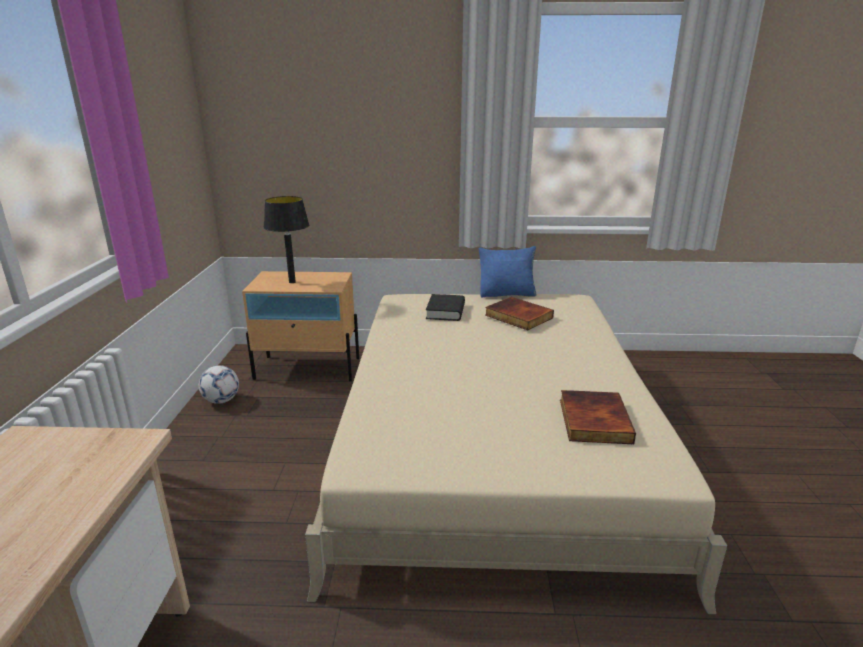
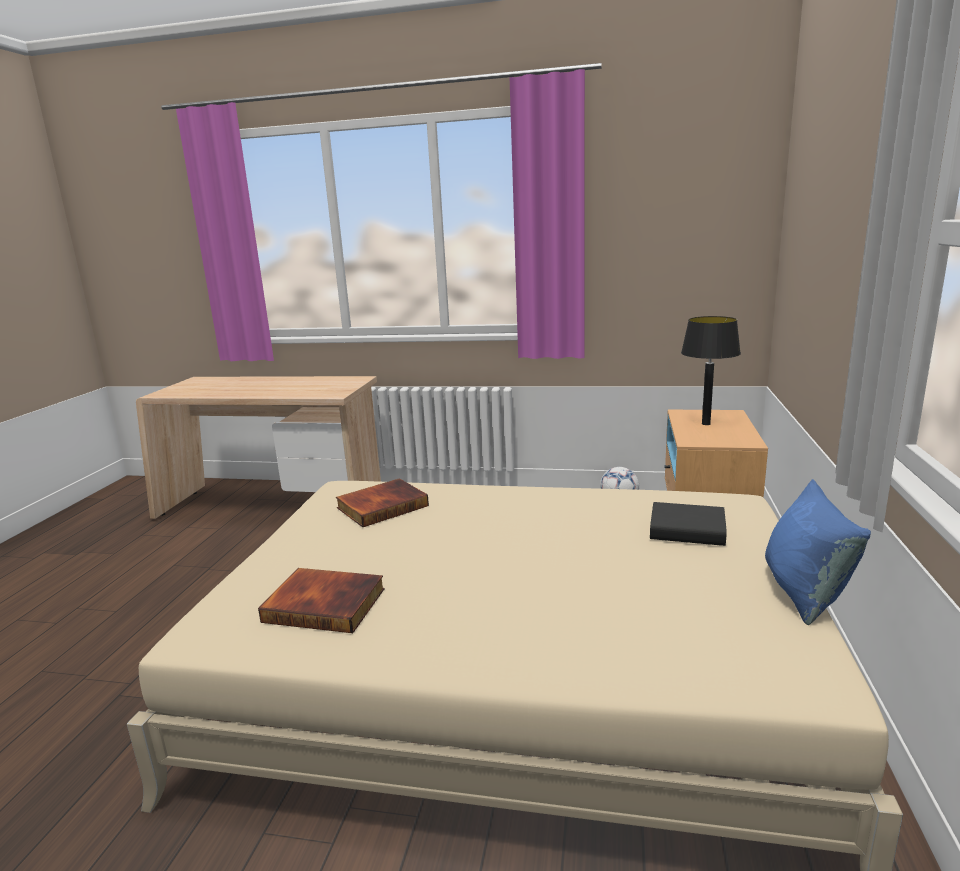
camera: 100 degrees right, 5 degrees down
(517, 317) = (664, 584): book -> book (382, 506)

